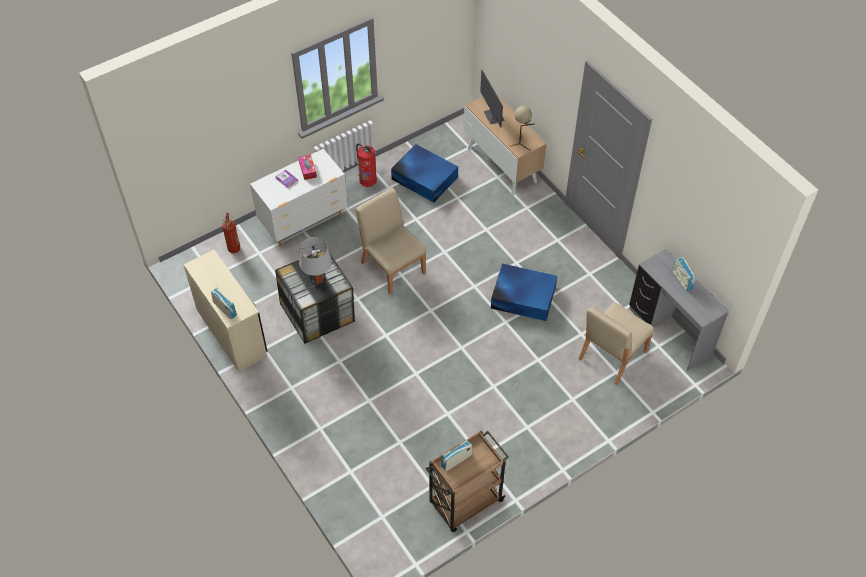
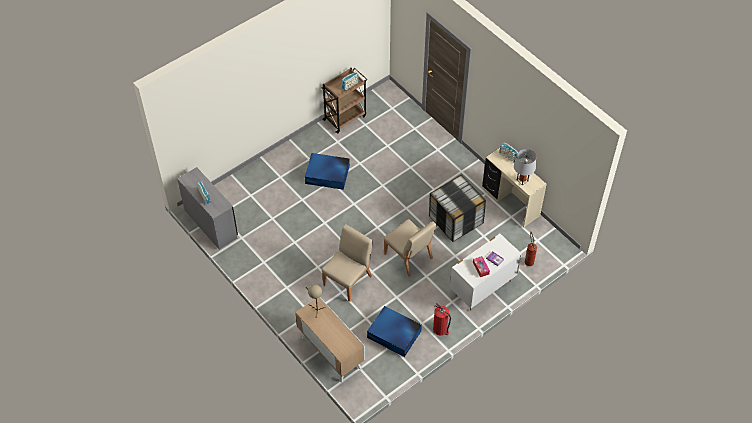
camera: 175 degrees right, 0 degrees up
(318, 282) = (454, 194): grey table lamp -> grey table lamp (522, 180)
(493, 116) = (339, 335): monitor -> none
(522, 296) = (313, 241): blue storage box -> blue storage box (328, 175)
(611, 355) = (252, 205): beige chair -> beige chair (348, 280)

